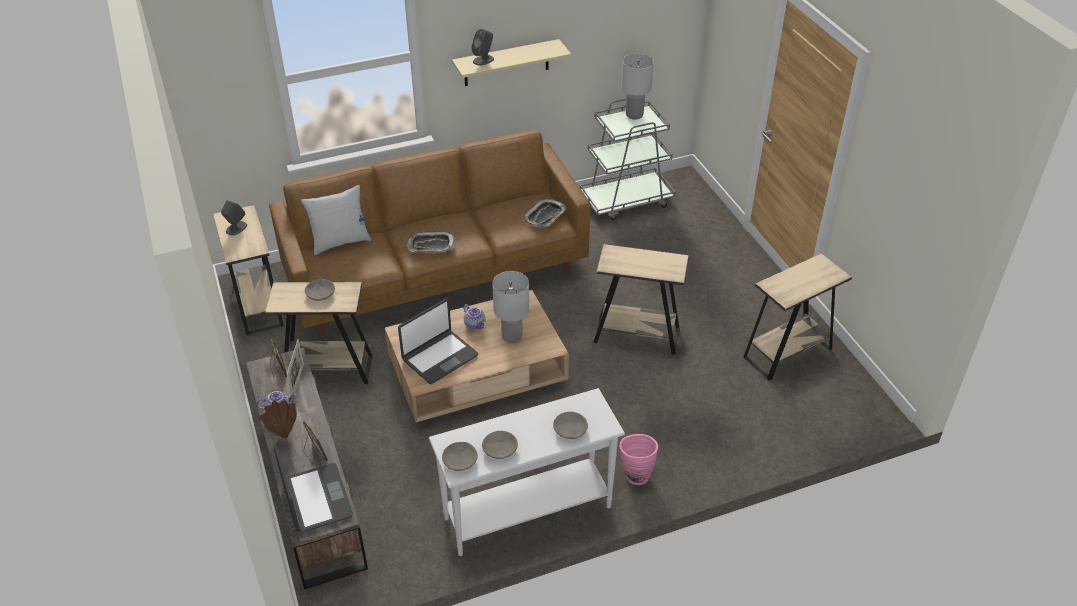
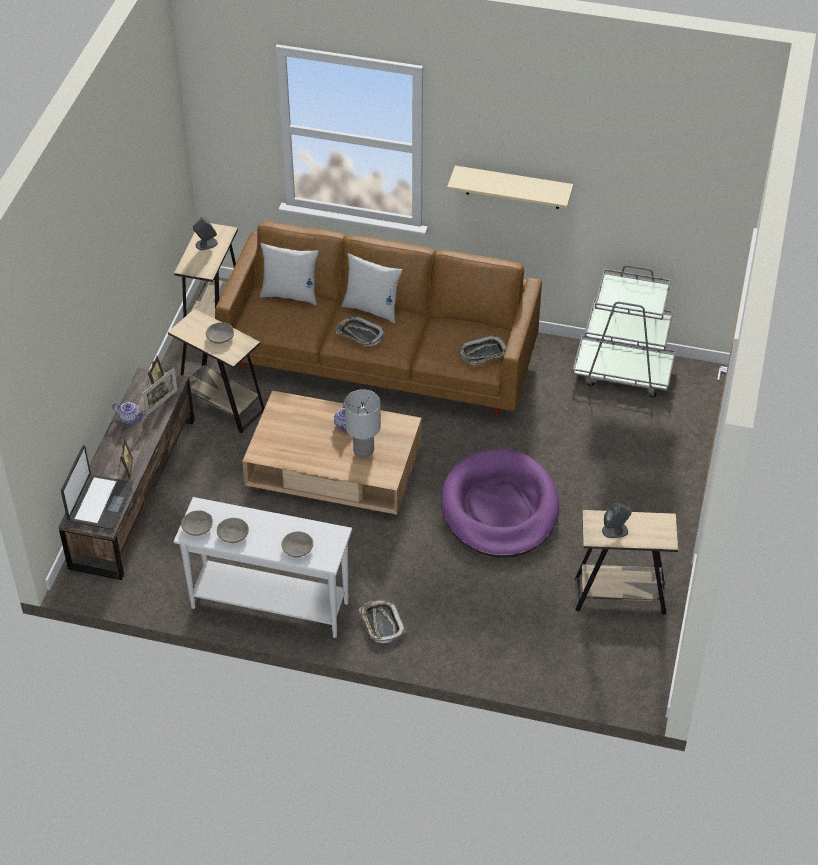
camera: 35 degrees right, 5 degrees up
(284, 434) = (118, 441): brown vase -> none
(422, 224) = (371, 309): none -> grey pillow
(439, 357) = (291, 439): laptop -> none
(483, 60) = (481, 178): grey speaker -> grey speaker (615, 530)
(634, 116) = (641, 290): grey table lamp -> none
(635, 473) = (381, 623): pink vase -> tray
(636, 336) = (499, 508): beige side table -> purple dog bed

